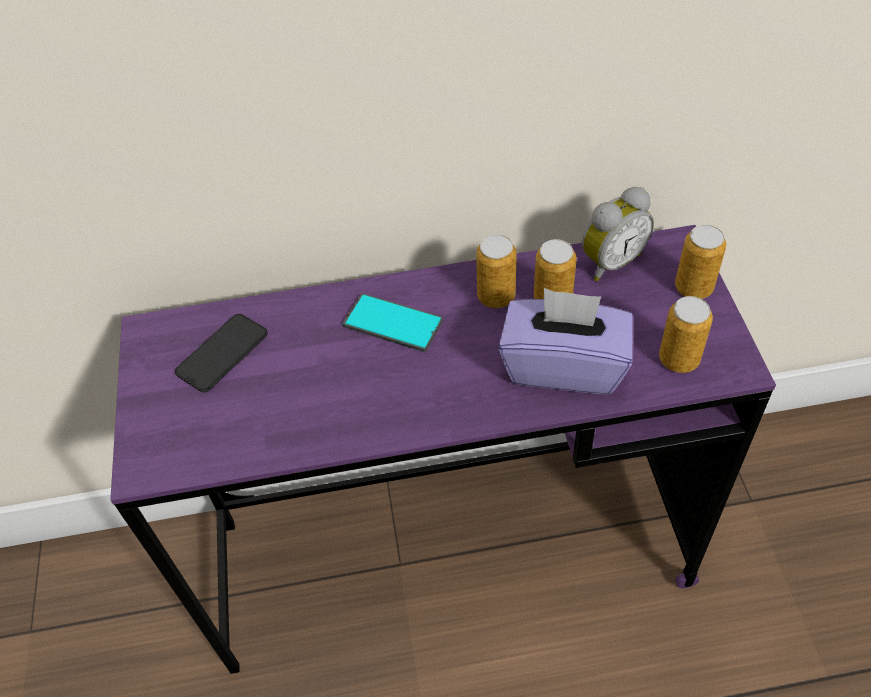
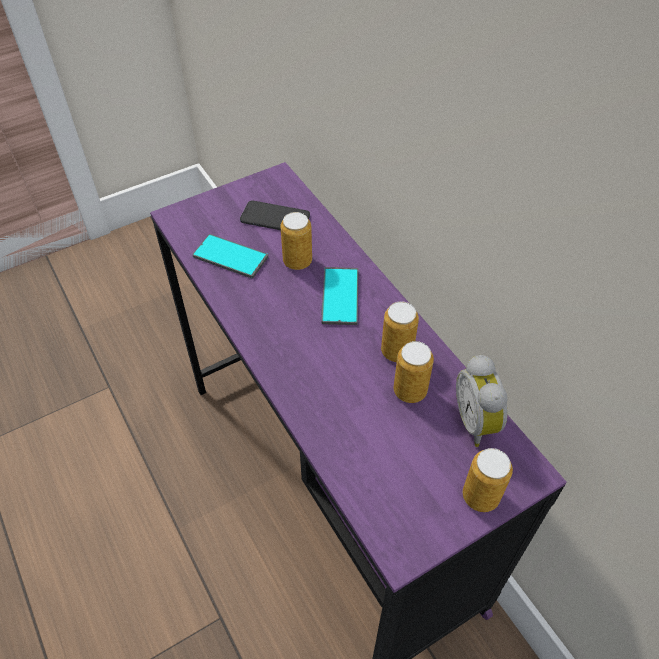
camera: 65 degrees right, 0 degrees up
(263, 418) = (230, 257): none -> phone
(564, 365) = (346, 416): purple tissue box -> none
(610, 262) = (477, 421): alarm clock -> alarm clock turned 45 degrees clockwise
(679, 359) = (388, 500): can -> can (297, 261)

